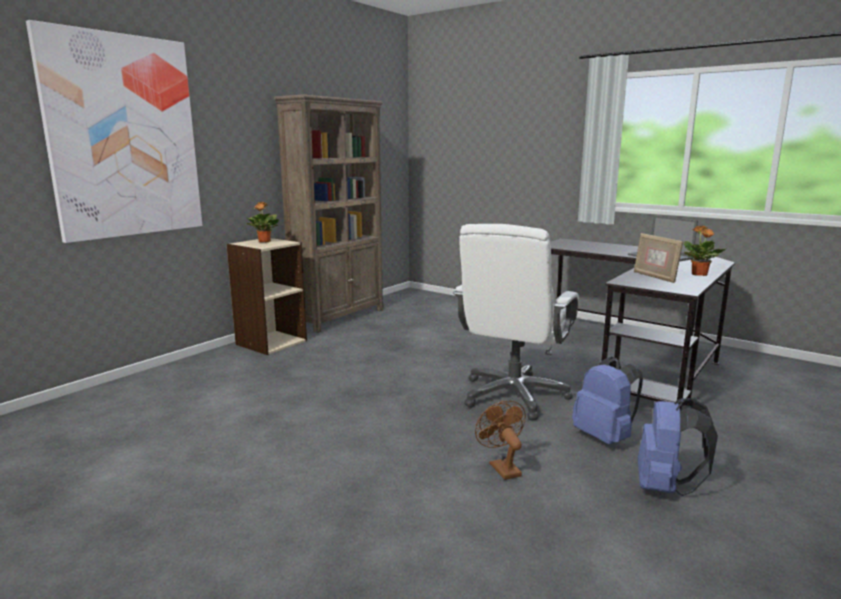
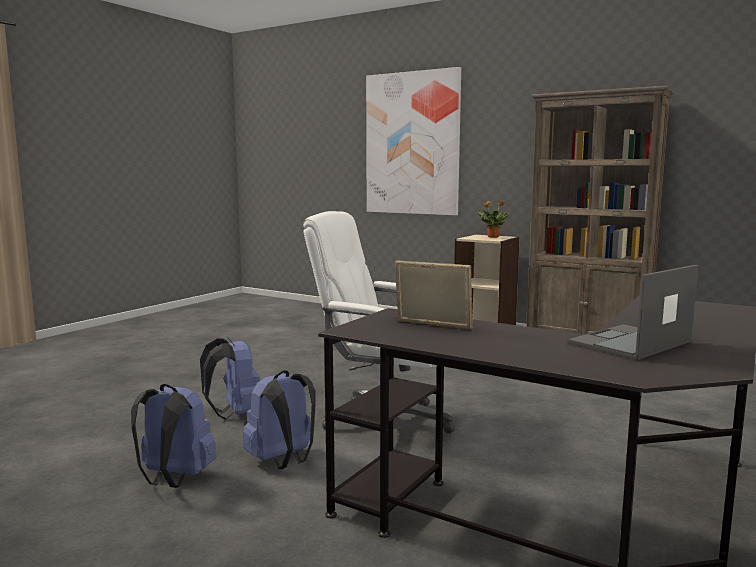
camera: 85 degrees right, 5 degrees down
(501, 467) = (236, 414): brown fan -> blue backpack
(654, 277) = (432, 326): picture frame -> picture frame turned 60 degrees clockwise
(699, 274) = (468, 347): potted plant -> none

